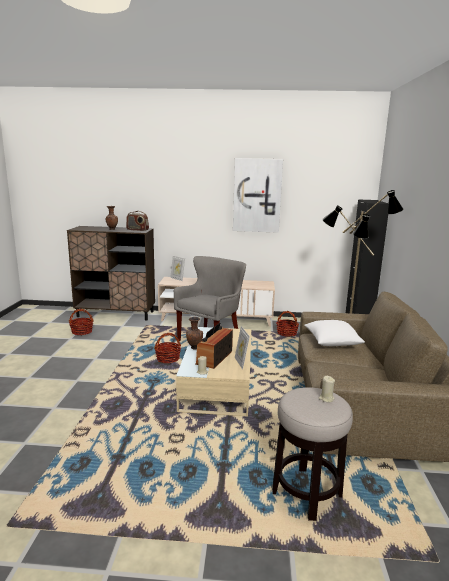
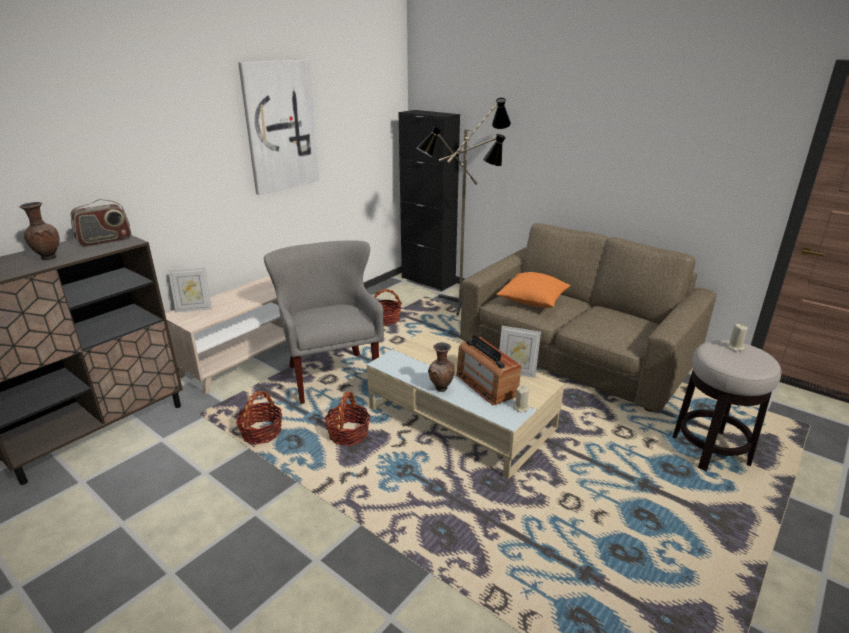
camera: 55 degrees left, 10 degrees up
(82, 331) = (112, 497): basket -> basket (261, 432)
(332, 342) = (532, 301): white pillow -> orange pillow

